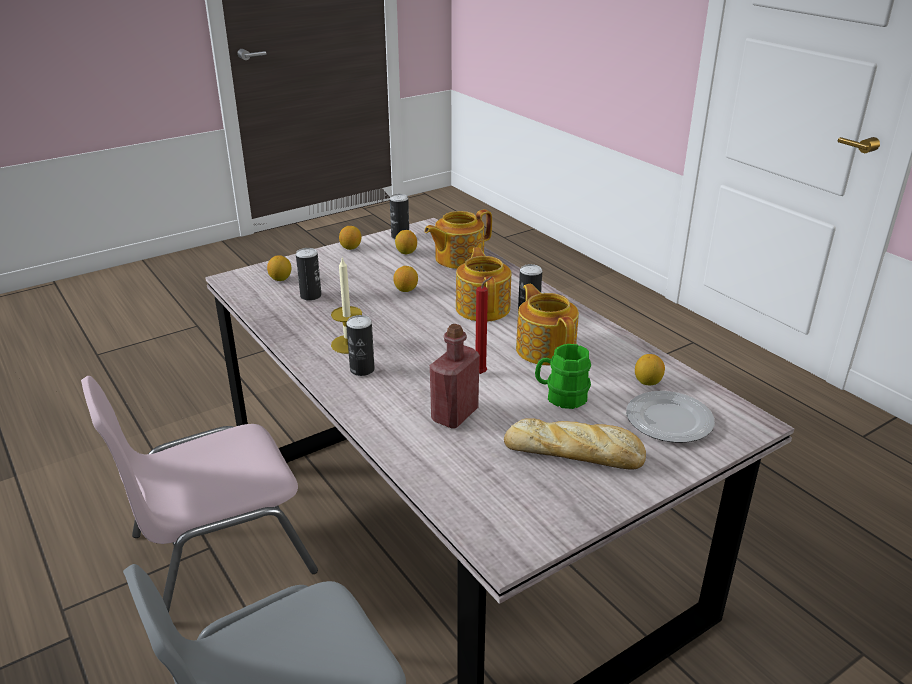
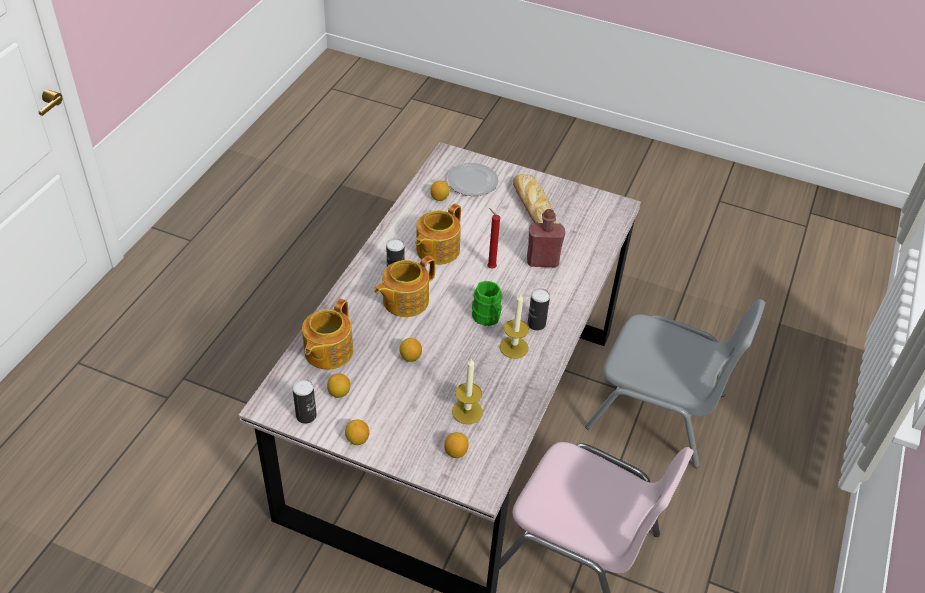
camera: 125 degrees left, 15 degrees up
(311, 296) = (467, 411): can -> candle
(458, 258) = (327, 352): teapot -> teapot turned 90 degrees clockwise
(561, 397) = (485, 226): green mug -> green mug (487, 318)

